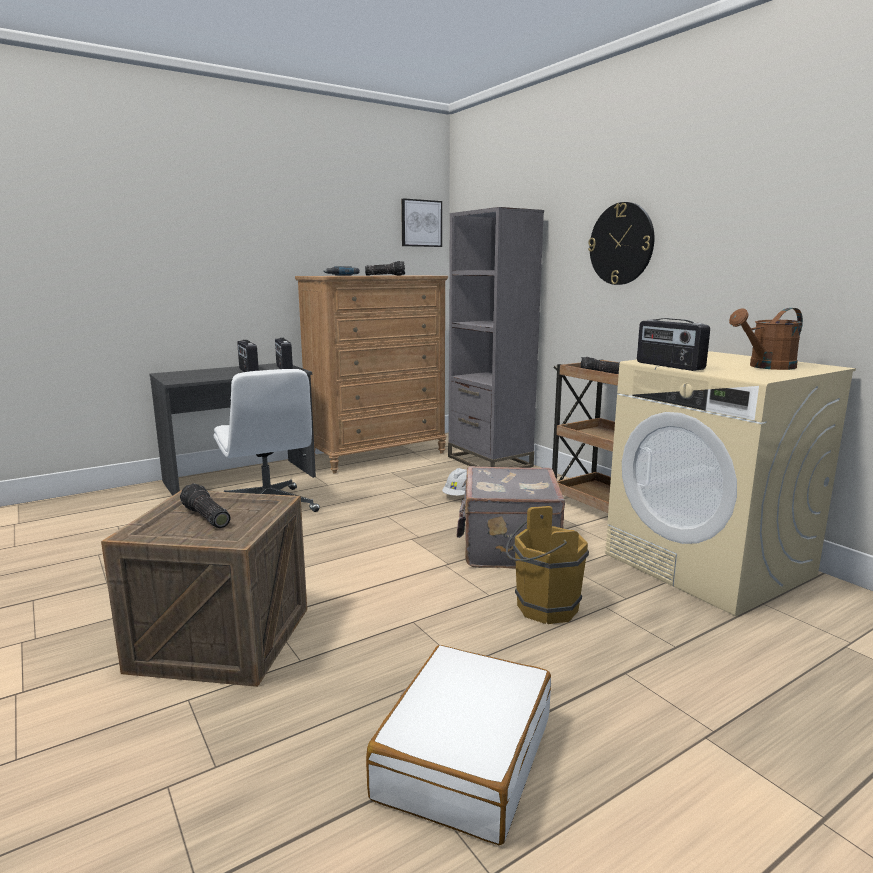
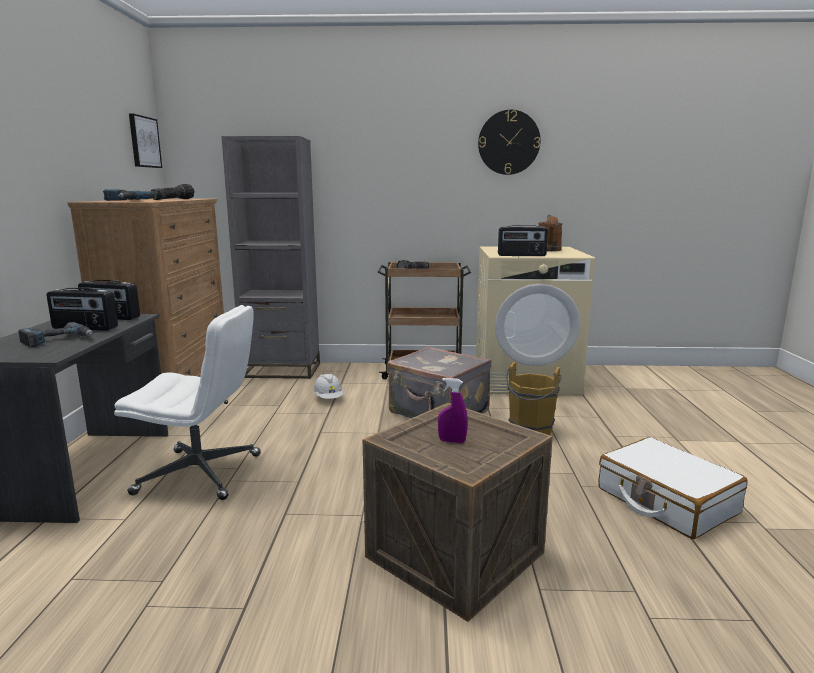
camera: 55 degrees left, 0 degrees up
(205, 517) = (452, 441): flashlight -> purple spray bottle
(212, 375) = (58, 340): none -> power drill
(621, 244) = (395, 172): wall clock -> wall clock (508, 142)

